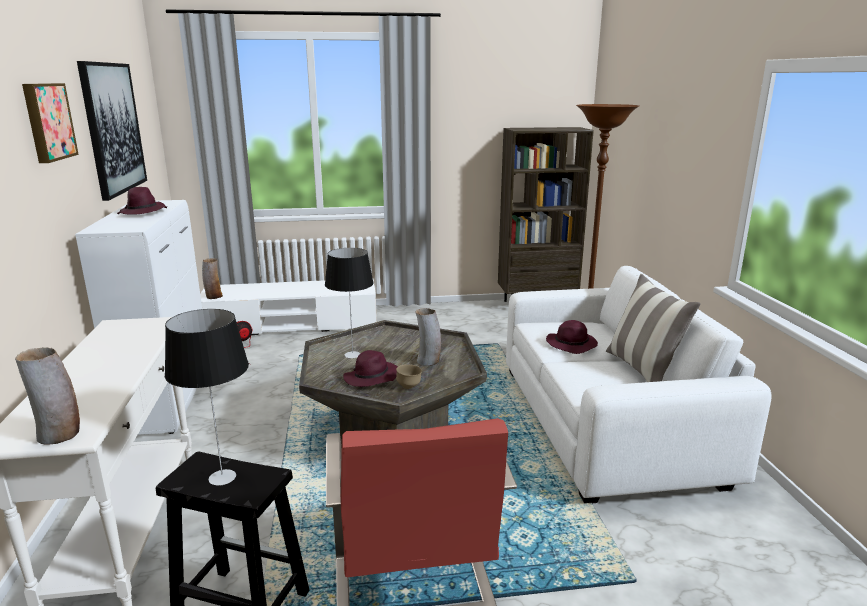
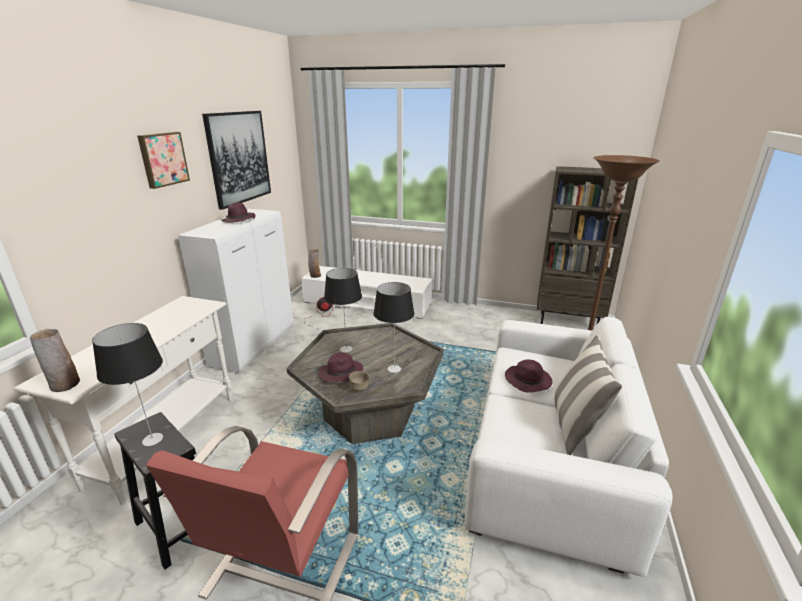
camera: 25 degrees right, 5 degrees up
(428, 361) = (393, 369): vase -> table lamp

